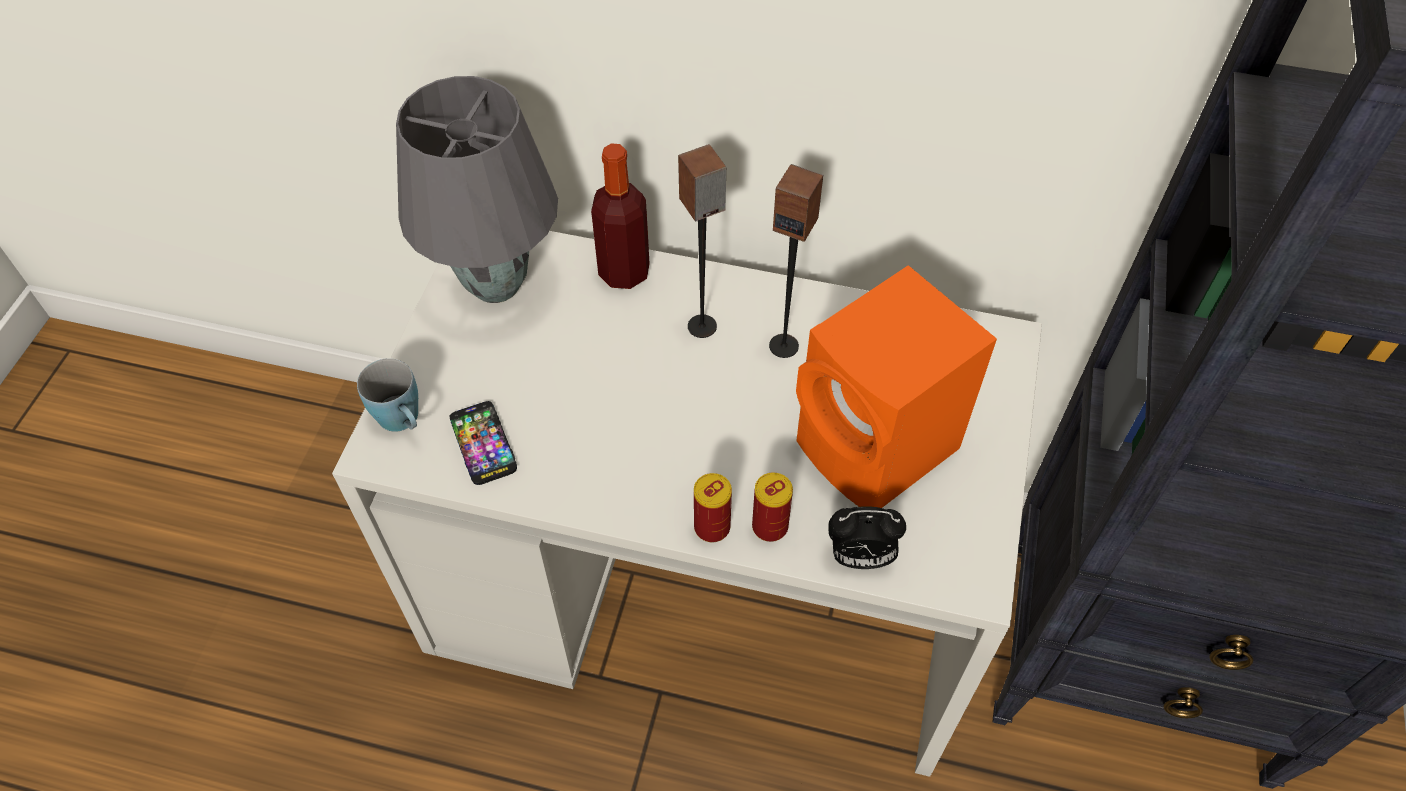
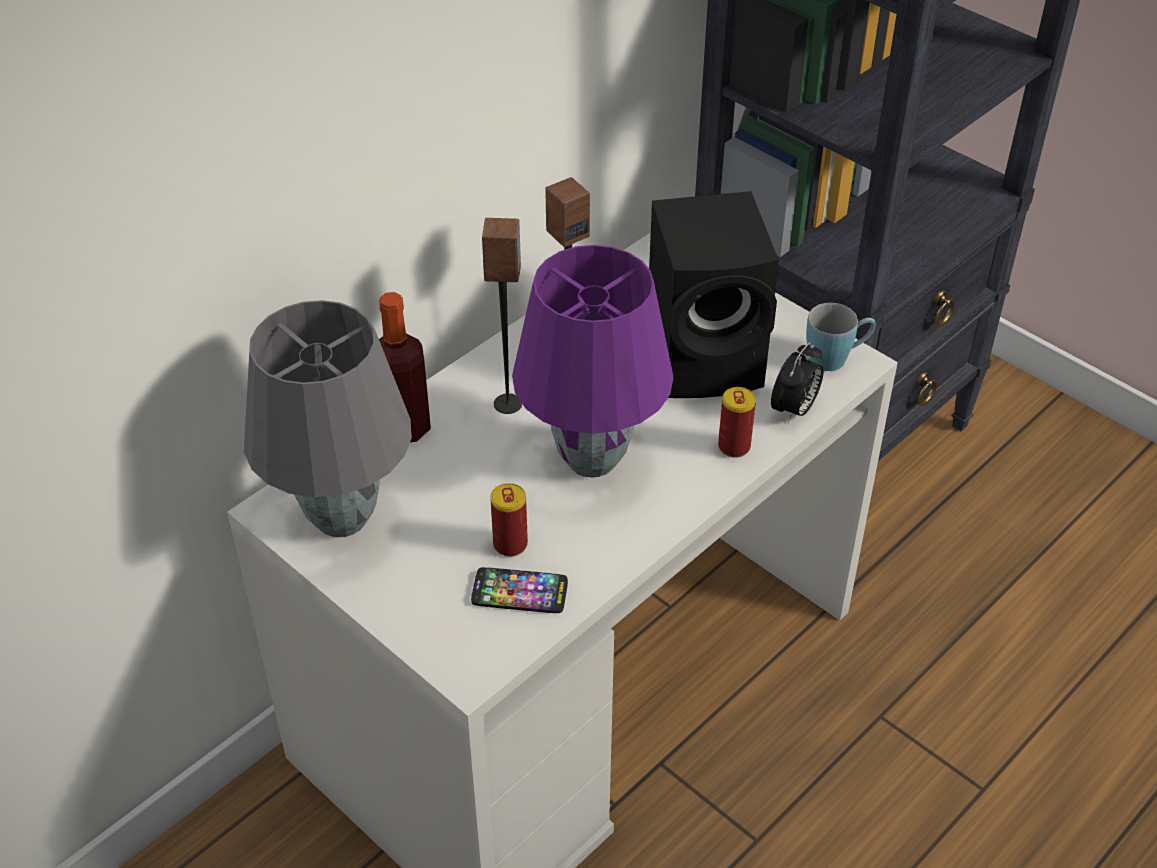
camera: 60 degrees left, 10 degrees down
(403, 422) = (450, 640): blue mug -> blue mug (836, 357)
(676, 421) = (593, 458): none -> purple table lamp
(712, 527) = (711, 479): can -> can (510, 544)
(879, 450) = (709, 358): orange speaker -> black speaker

